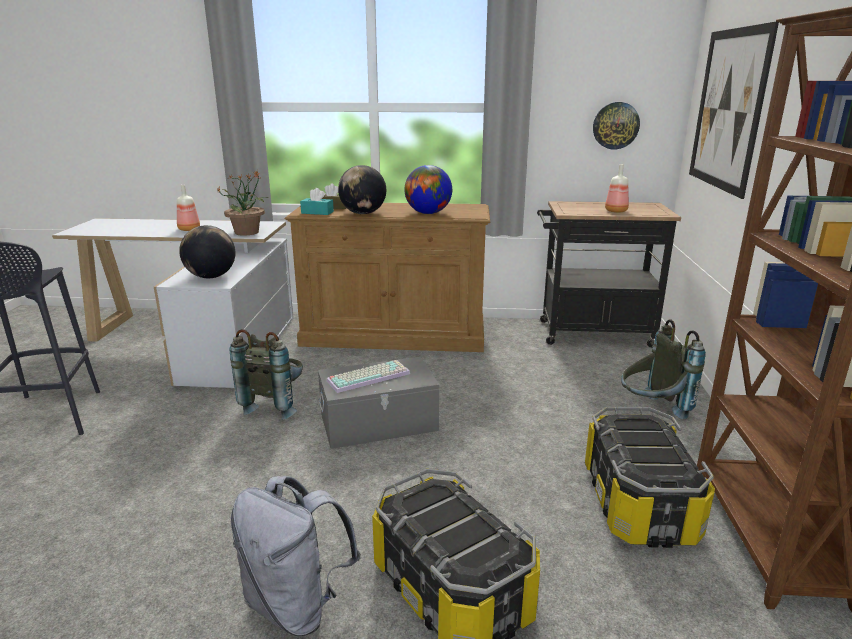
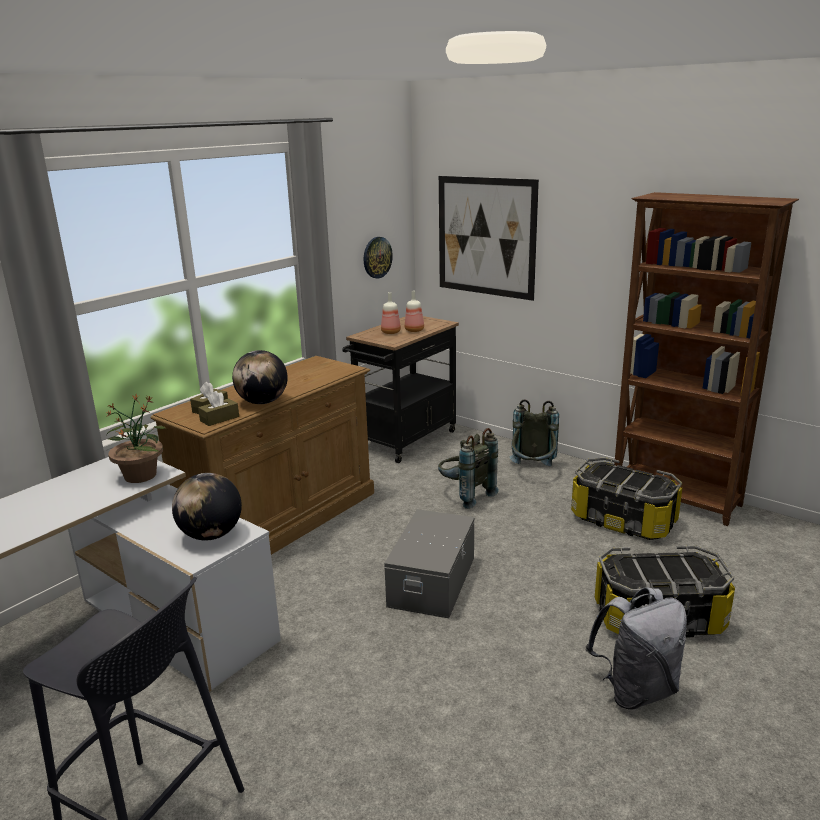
camera: 55 degrees left, 0 degrees up
(188, 229) = (53, 507): bottle -> bottle (390, 332)
(275, 404) = (336, 629): grey backpack -> grey backpack (465, 495)
(317, 212) = (219, 419): turquoise tissue box -> brown tissue box
(369, 376) = (427, 542): keyboard -> none
(428, 213) = (311, 380): globe -> none

